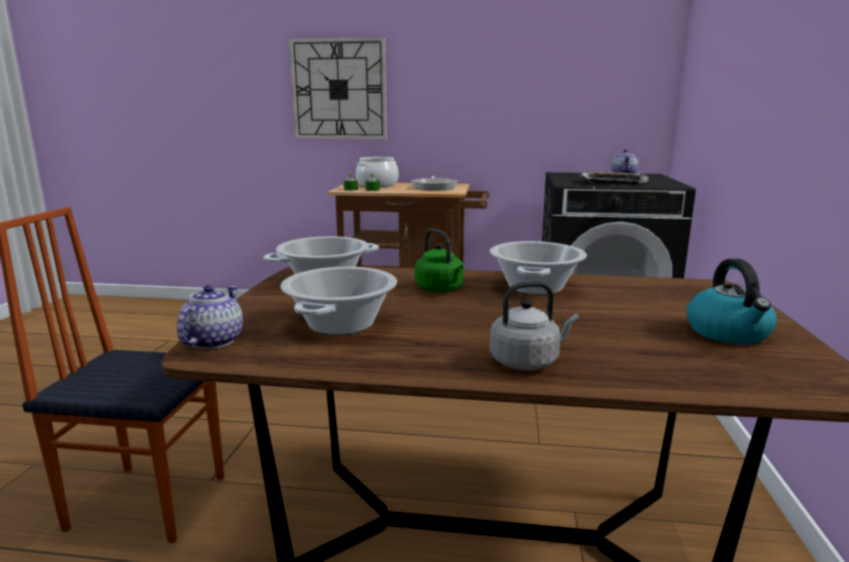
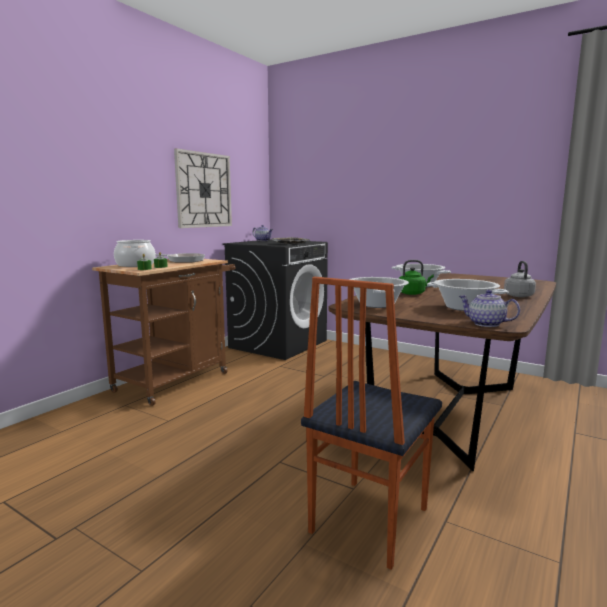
camera: 65 degrees left, 5 degrees down
(339, 89) = (72, 176): wall clock -> wall clock (204, 190)
(729, 333) = (490, 280): kettle -> none

